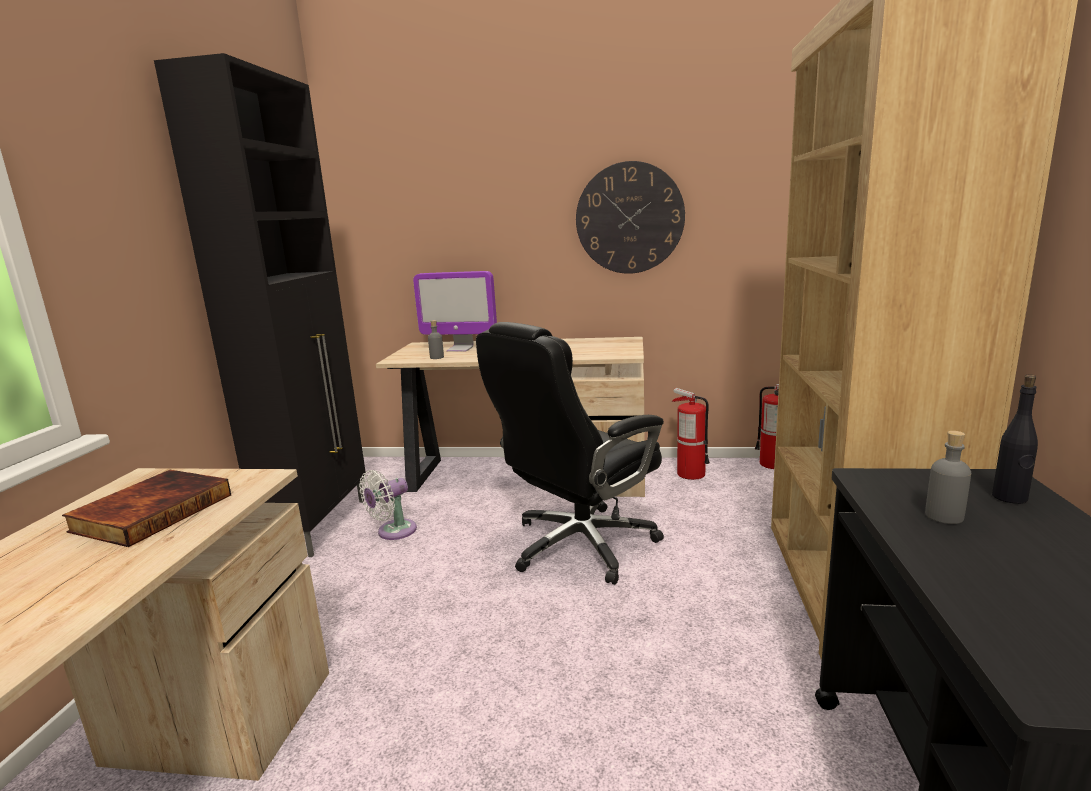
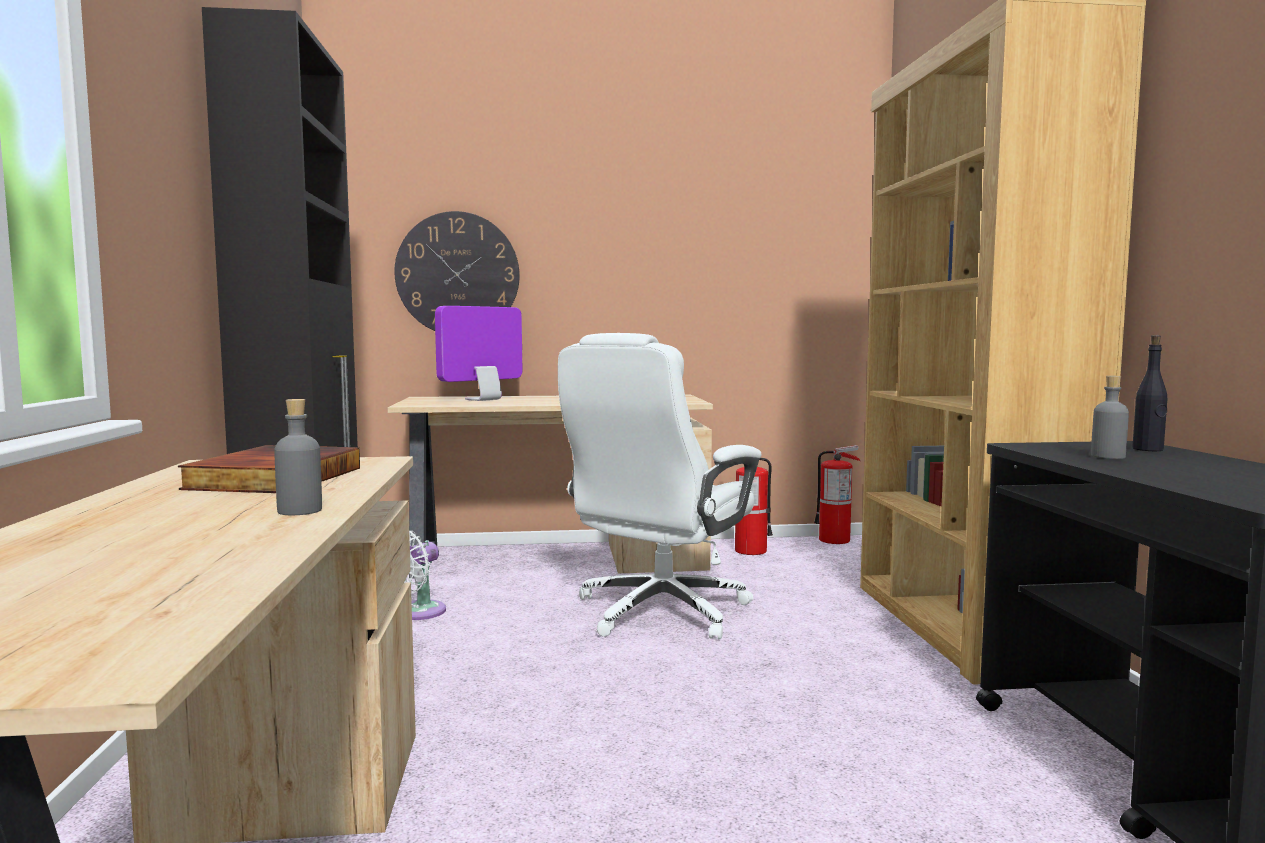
camera: 15 degrees left, 10 degrees down
(437, 357) = (462, 403): grey bottle -> grey bottle (300, 511)
(460, 349) = (483, 399): monitor -> monitor turned 135 degrees clockwise
(579, 545) = (659, 612): black office chair -> white office chair
(629, 218) = (678, 262): wall clock -> wall clock (457, 274)

